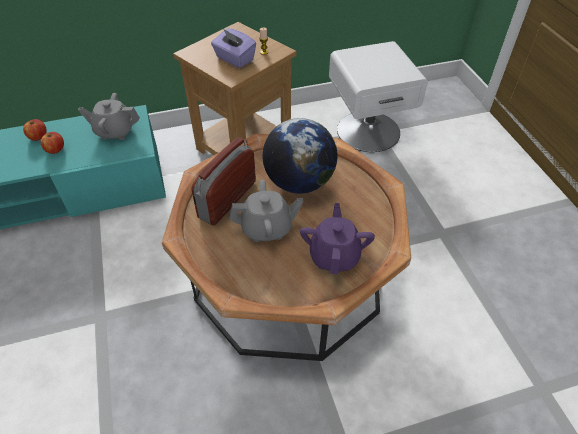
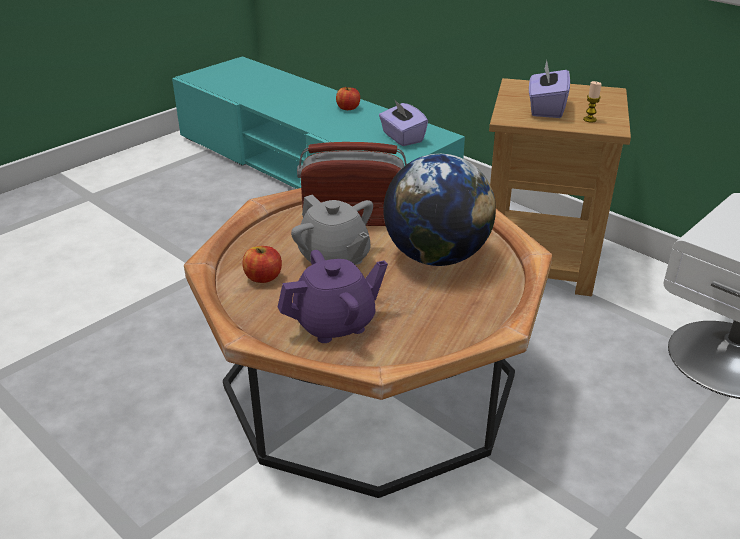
camera: 60 degrees right, 15 degrees down
(55, 149) = (341, 122): apple -> apple (263, 277)
(115, 131) = (402, 137): grey teapot -> purple tissue box

